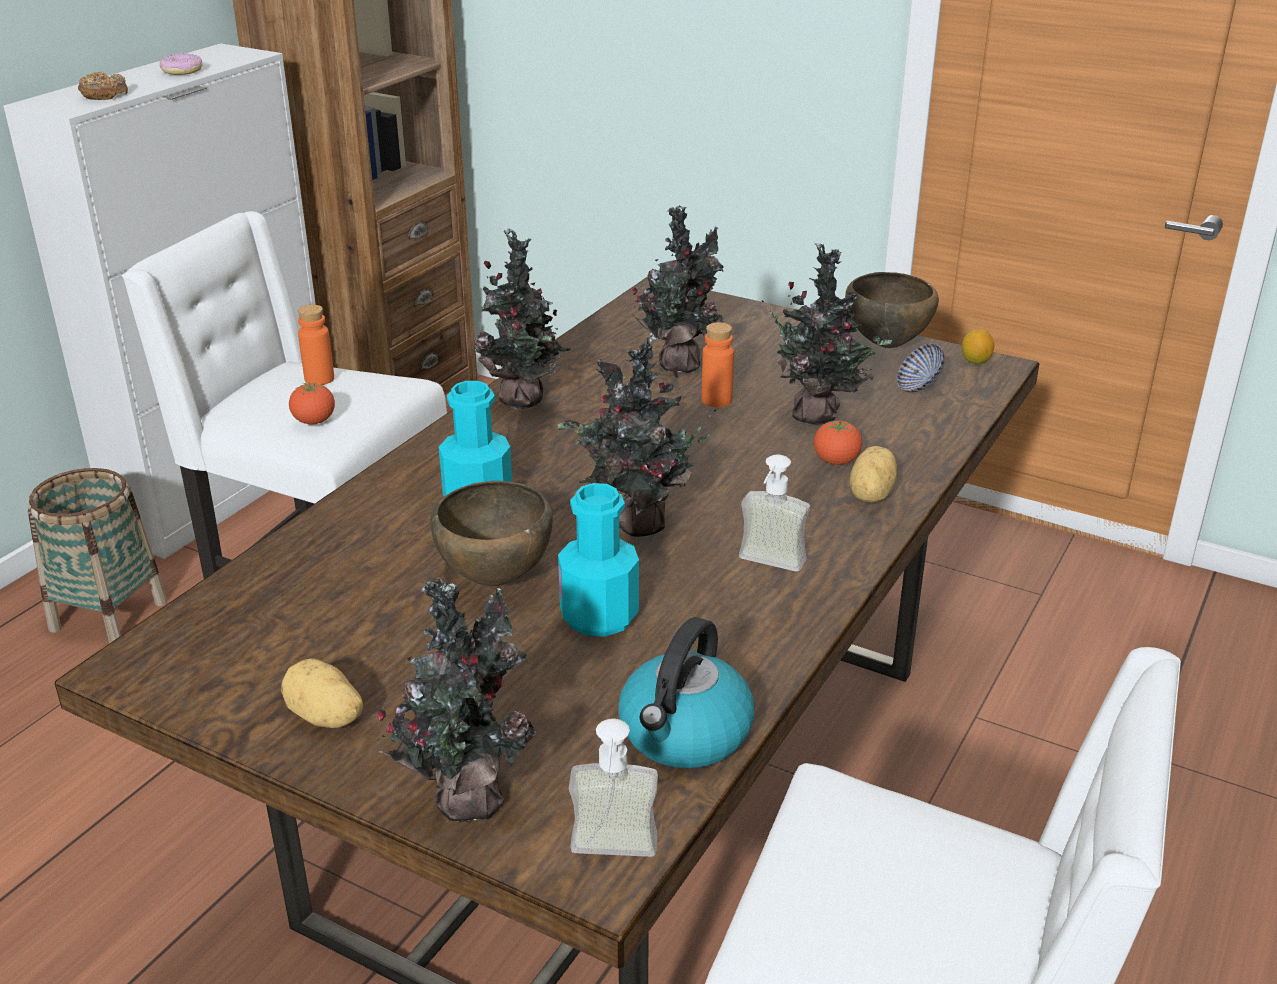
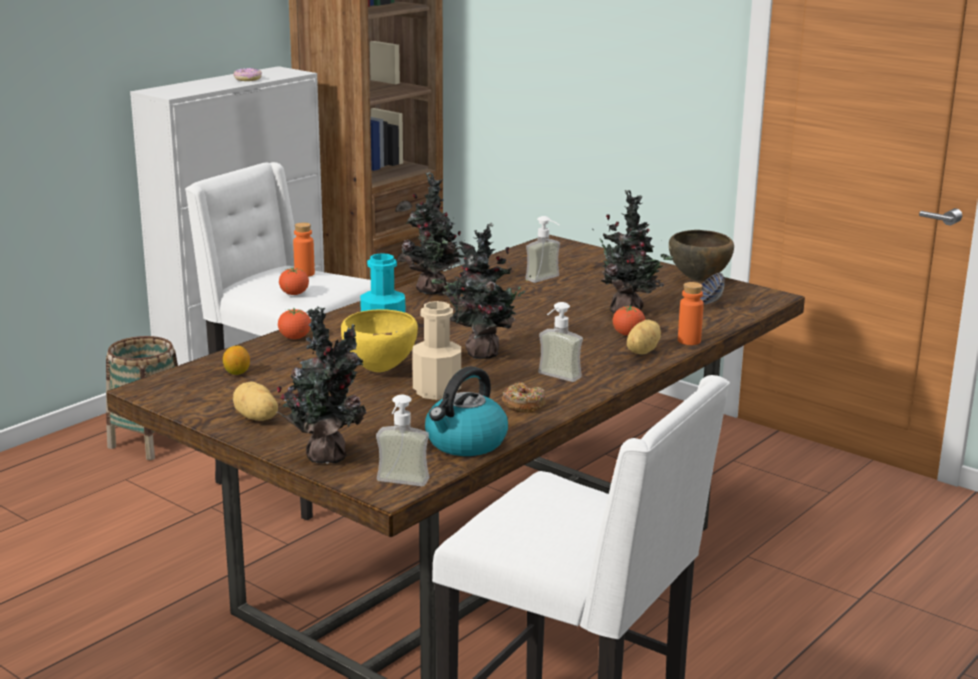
camera: 10 degrees right, 10 degrees down
(104, 94) = (194, 89): donut -> donut (523, 405)
(342, 522) = (295, 338): none -> tomato
(496, 579) = (380, 370): brown bowl -> yellow bowl
(599, 616) = (437, 391): turquoise bottle -> beige bottle
(679, 363) = (547, 280): potted plant -> soap dispenser
(716, 400) = (563, 299): orange bottle -> orange bottle (689, 341)
(975, 361) = (757, 292): lemon -> lemon (237, 372)

